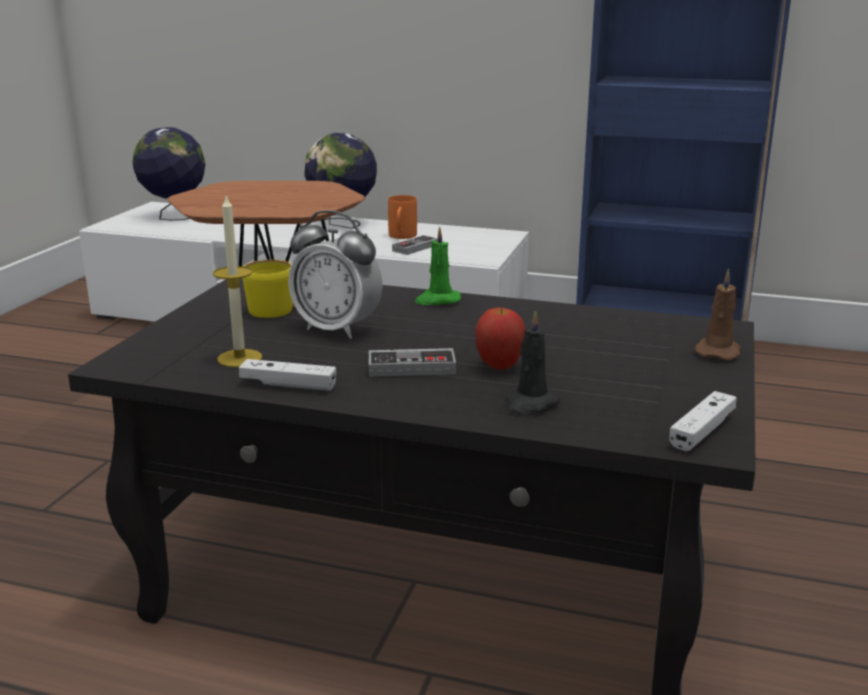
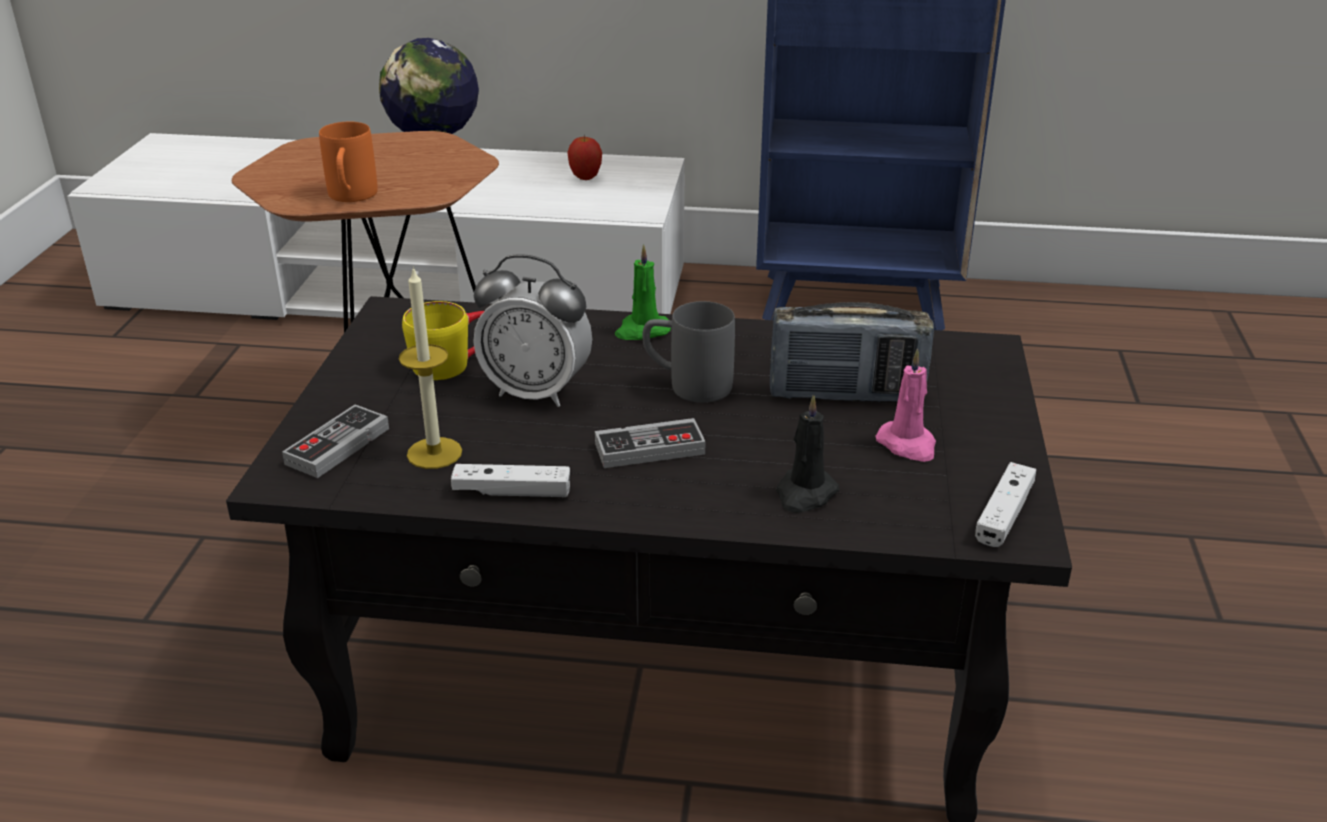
camera: 10 degrees left, 10 degrees up
(174, 216) = (196, 160): globe -> none
(401, 237) = (522, 179): orange mug -> orange mug (351, 198)
(415, 248) = (546, 197): game controller -> game controller (337, 446)
(459, 333) = (687, 385): none -> grey mug
(499, 367) = (752, 437): apple -> apple (585, 178)
(589, 347) = (845, 395): none -> radio
(631, 381) = (907, 445): none -> pink candle
(718, 352) = (992, 389): brown candle -> none

